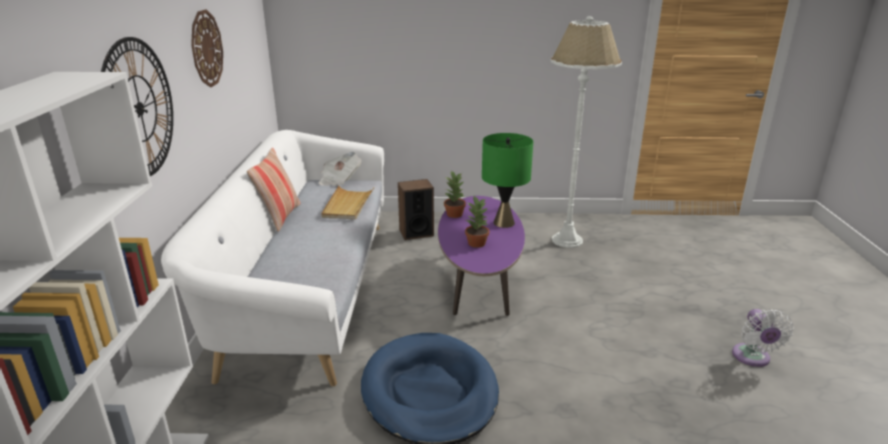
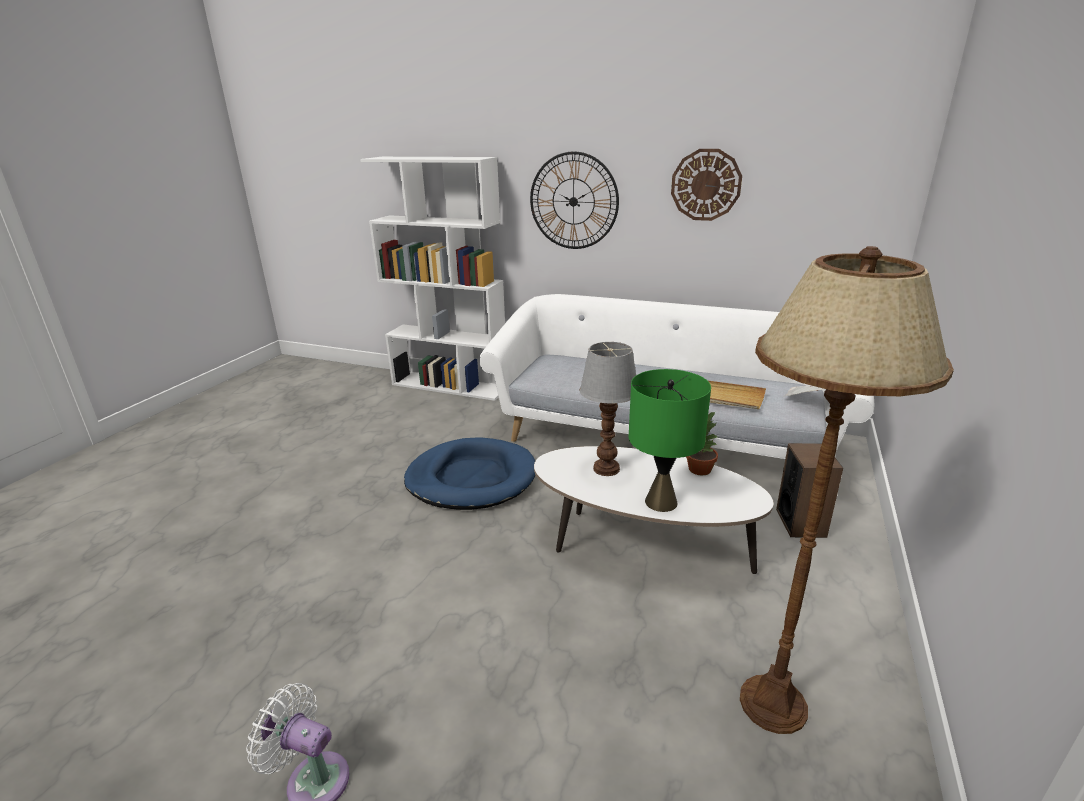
camera: 110 degrees right, 0 degrees up
(279, 217) = (698, 368): pillow -> none
(477, 243) = (607, 469): potted plant -> table lamp
(479, 282) = (642, 548): purple coffee table -> white coffee table
(567, 240) = (773, 705): white floor lamp -> brown floor lamp

